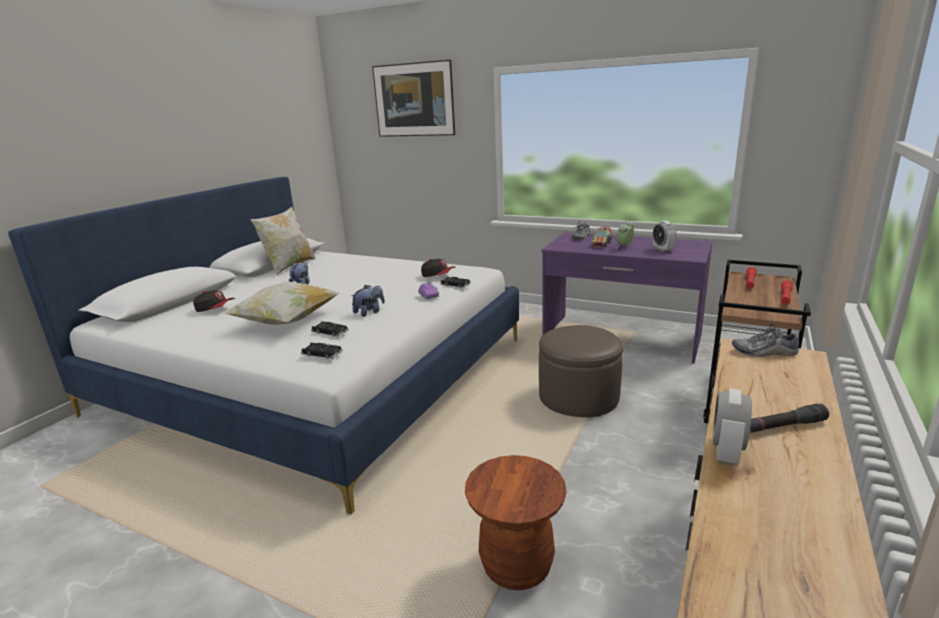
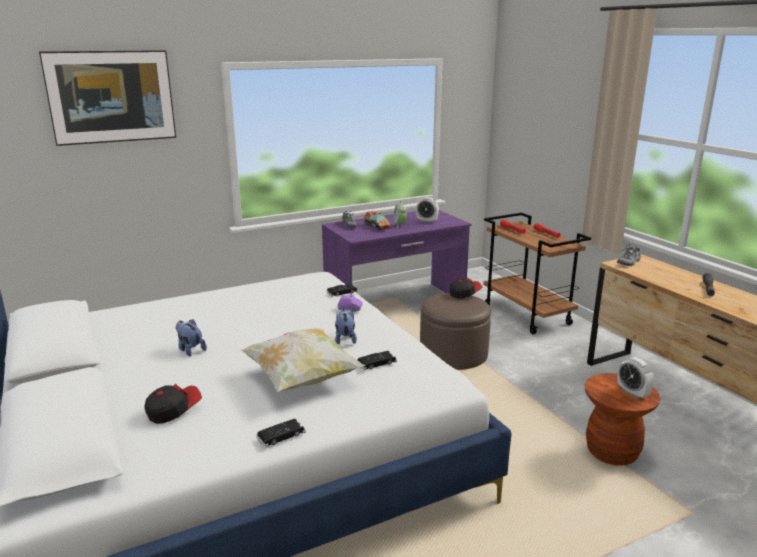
camera: 55 degrees left, 0 degrees up
(289, 266) = (99, 341): pillow -> none
(322, 354) = (421, 378): black toy car -> black toy car (281, 436)
(438, 276) = (303, 291): cap -> cap (464, 294)
(726, 452) = (724, 306): alarm clock -> alarm clock (632, 393)

